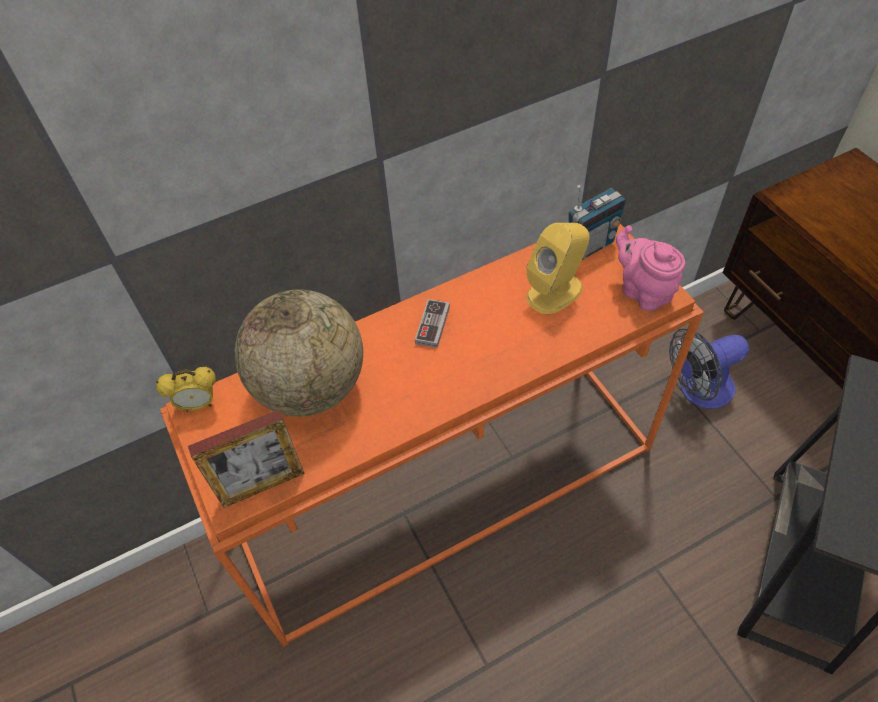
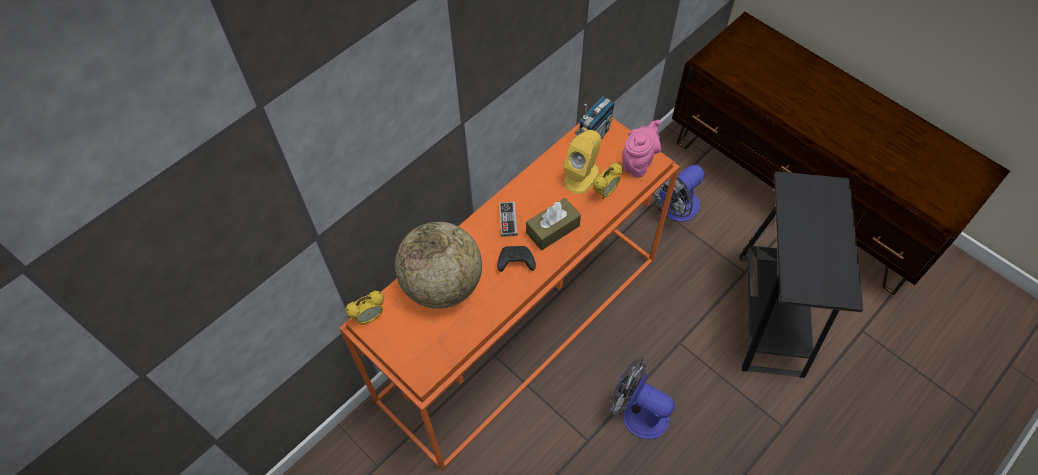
camera: 20 degrees left, 5 degrees up
(262, 485) = (438, 358): picture frame -> none
(420, 382) = (515, 262): none -> black game controller
(489, 351) = (552, 229): none -> brown tissue box
(568, 649) = (637, 412): none -> fan
(581, 320) = (605, 192): none -> alarm clock
(642, 291) = (638, 162): pink teapot -> pink teapot turned 90 degrees clockwise

